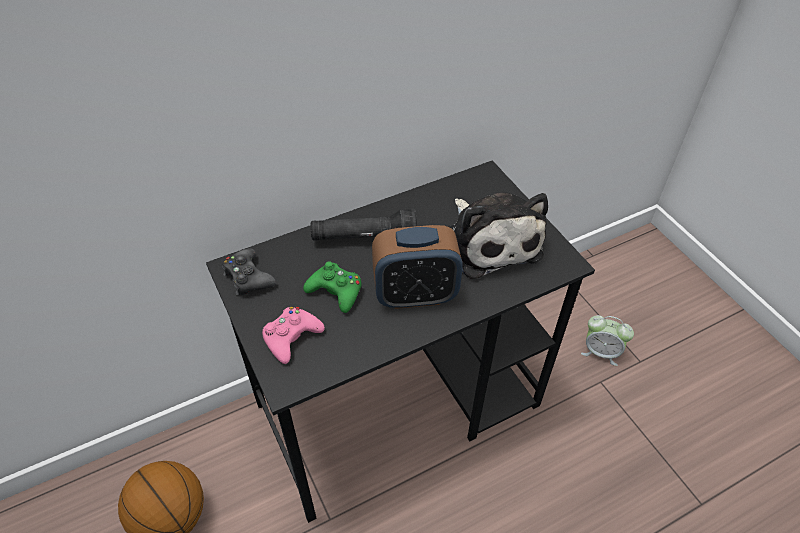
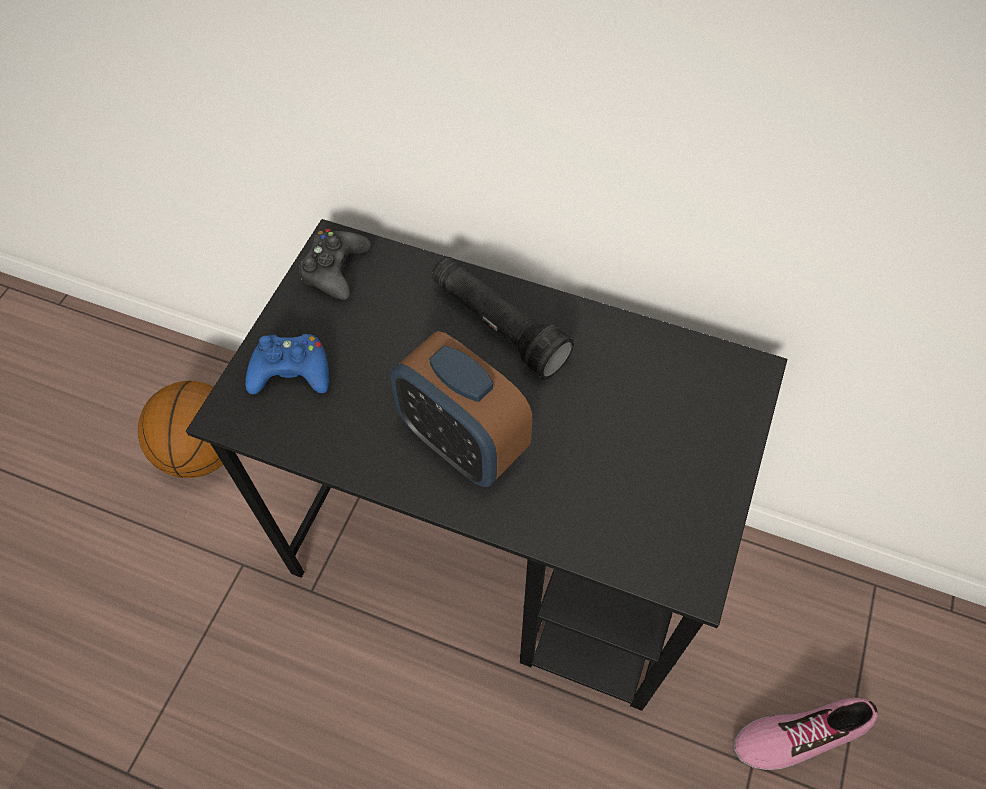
camera: 50 degrees right, 10 degrees up
(291, 337) = (291, 371): pink game controller -> blue game controller
(336, 291) = (392, 361): green game controller -> none
(489, 241) = (634, 460): plush toy -> none
(601, 352) = (800, 732): alarm clock -> shoe

